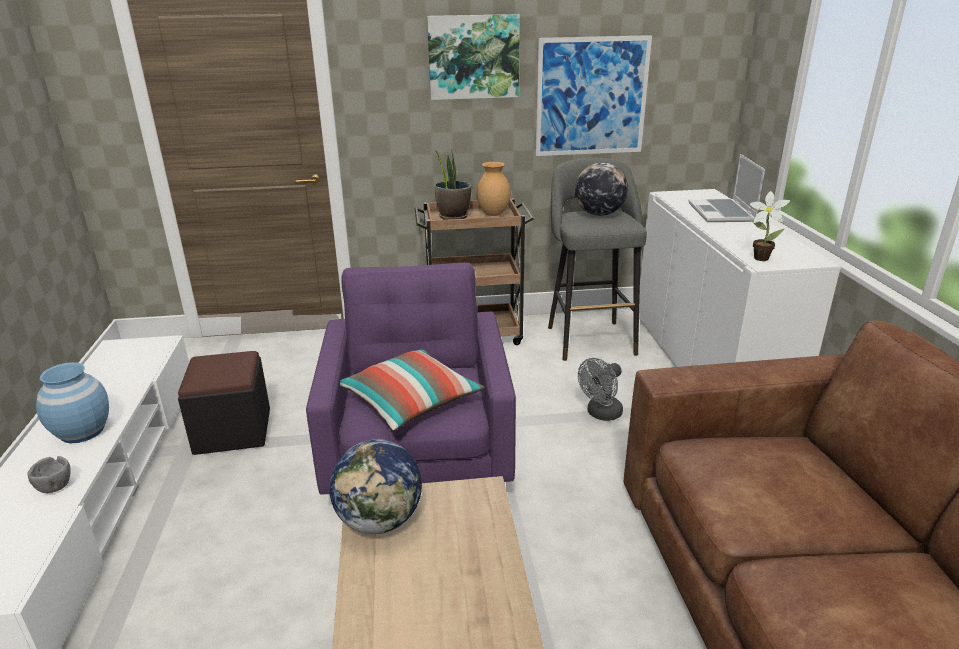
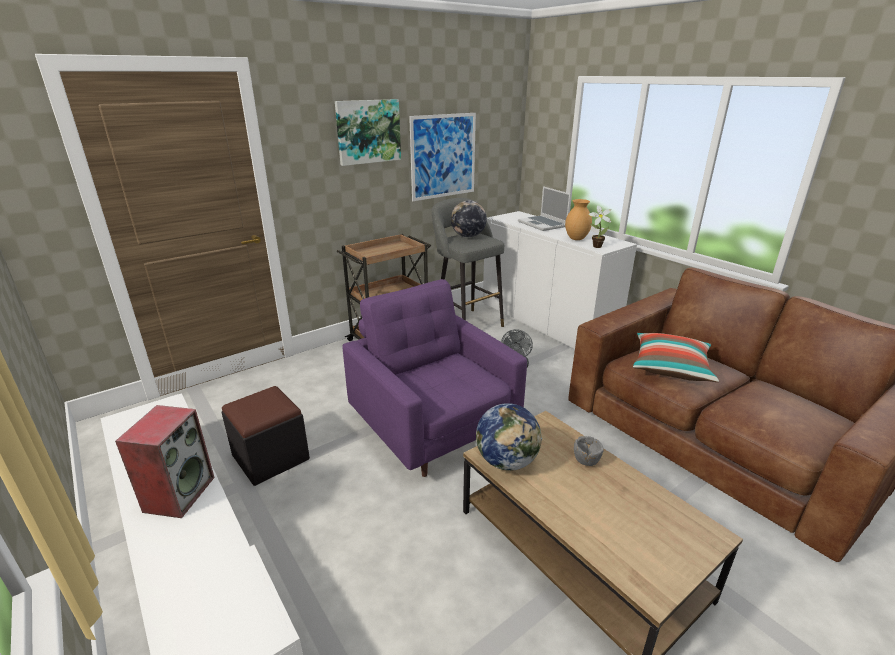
camera: 30 degrees left, 0 degrees up
(54, 486) = (208, 542): grey bowl -> grey bowl (586, 460)
(82, 431) = (179, 493): blue vase -> speaker
(410, 402) = (448, 384): pillow -> pillow (670, 367)
(453, 216) = (371, 253): potted plant -> none
(493, 214) = (397, 247): brown vase -> brown vase (577, 239)

